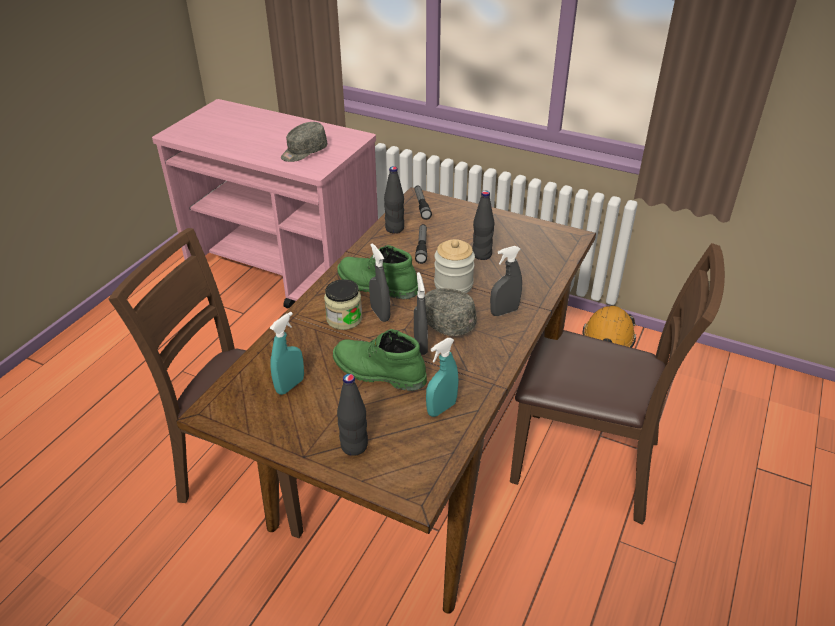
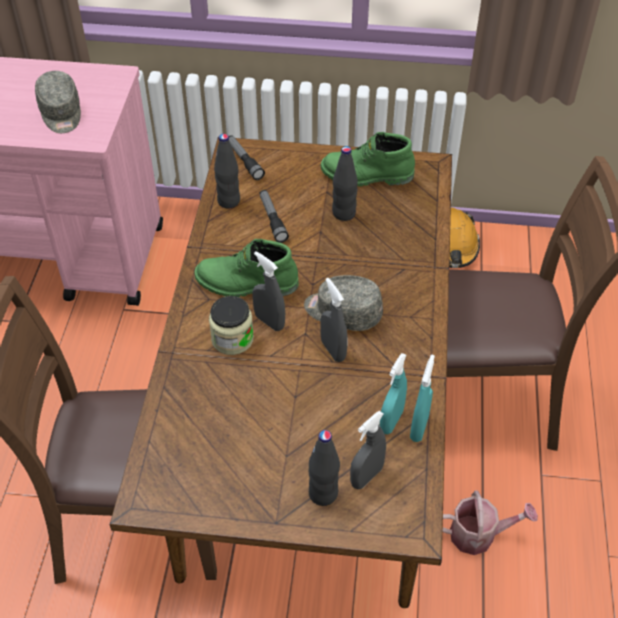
camera: 20 degrees left, 10 degrees up
(290, 385) = (216, 441): turquoise spray bottle -> turquoise spray bottle (419, 427)
(303, 152) = (61, 113): grey cap -> grey cap turned 45 degrees counterclockwise
(378, 372) = (304, 397): green boot -> green boot (366, 176)
(453, 285) = (331, 262): jar -> none
(504, 311) = (401, 282): grey spray bottle -> grey spray bottle (366, 476)
(539, 573) = (479, 534): none -> watering can

